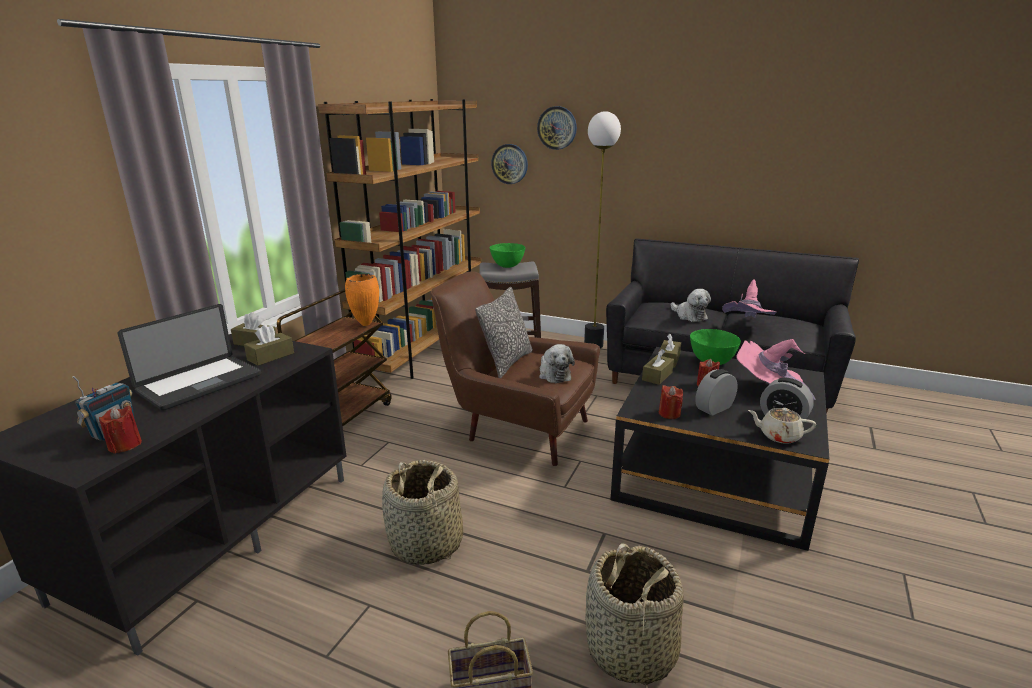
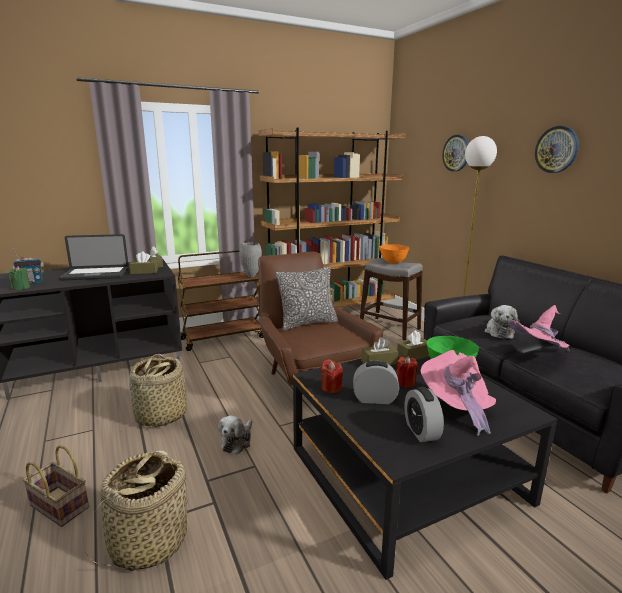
camera: 40 degrees right, 5 degrees down
(125, 445) = (21, 288): red candle -> green candle
(365, 325) = (251, 277): orange vase -> grey vase
(507, 266) = (393, 262): green bowl -> orange bowl
(510, 164) = (424, 183): wall clock -> wall clock (556, 149)
(554, 374) = (322, 339): plush toy -> plush toy (237, 441)
(778, 436) = (384, 441): beige teapot -> none

